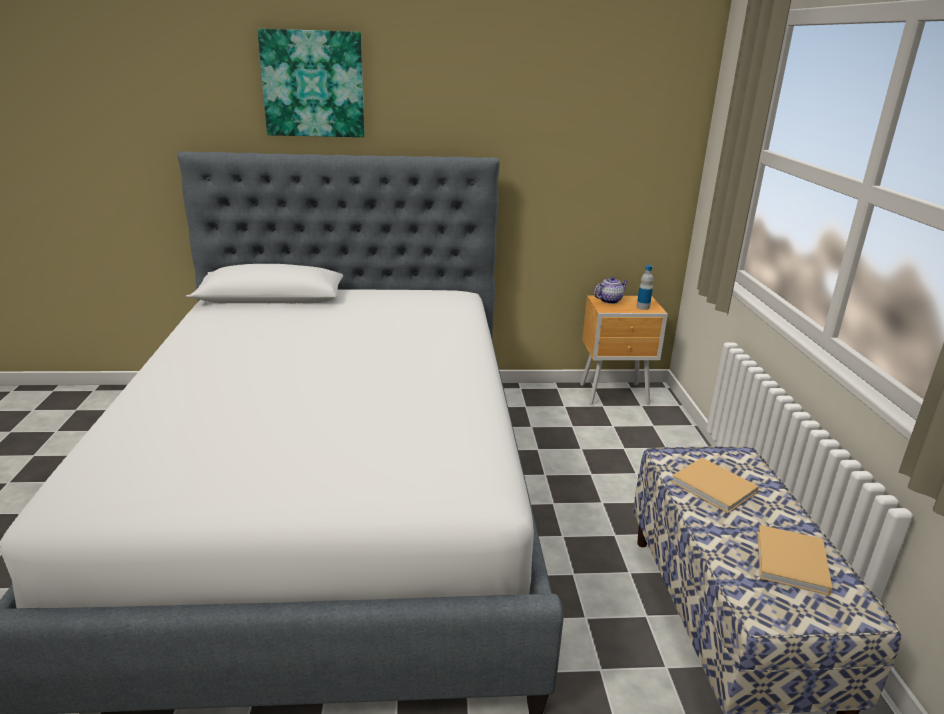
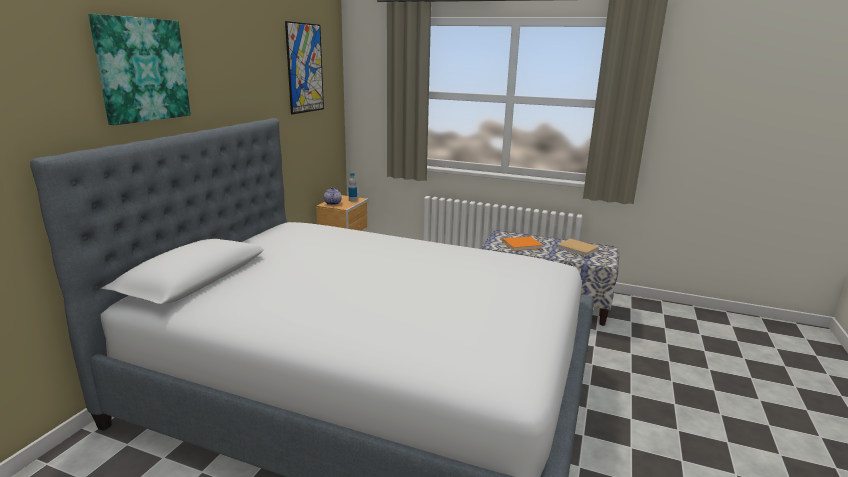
camera: 65 degrees left, 5 degrees down
(601, 95) = (305, 68): none -> picture
(715, 488) = (523, 245): beige book -> orange book

